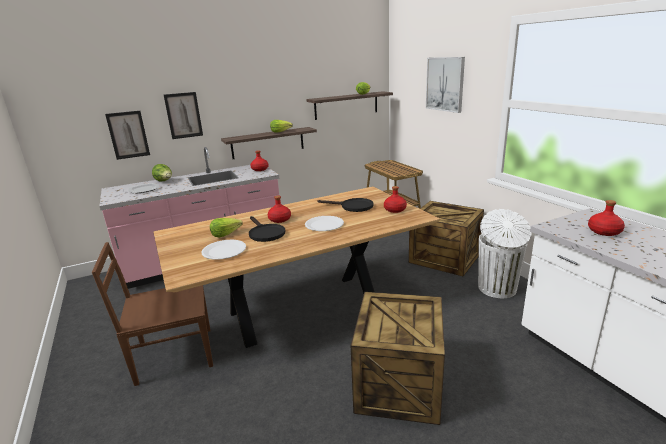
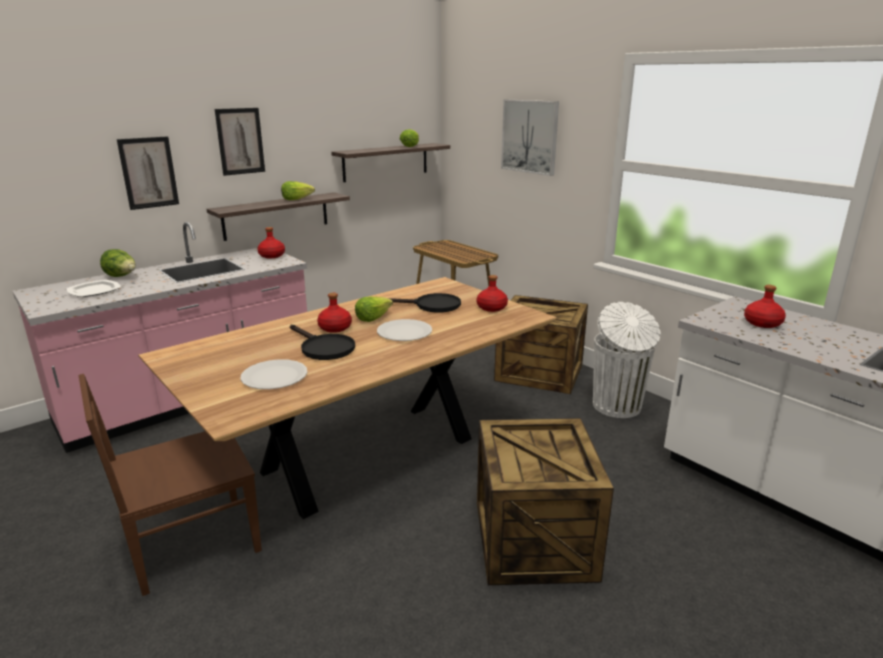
camera: 15 degrees left, 0 degrees up
(128, 135) = (57, 203): picture -> picture (240, 141)
(225, 234) = (262, 352): lettuce -> lettuce (372, 318)

